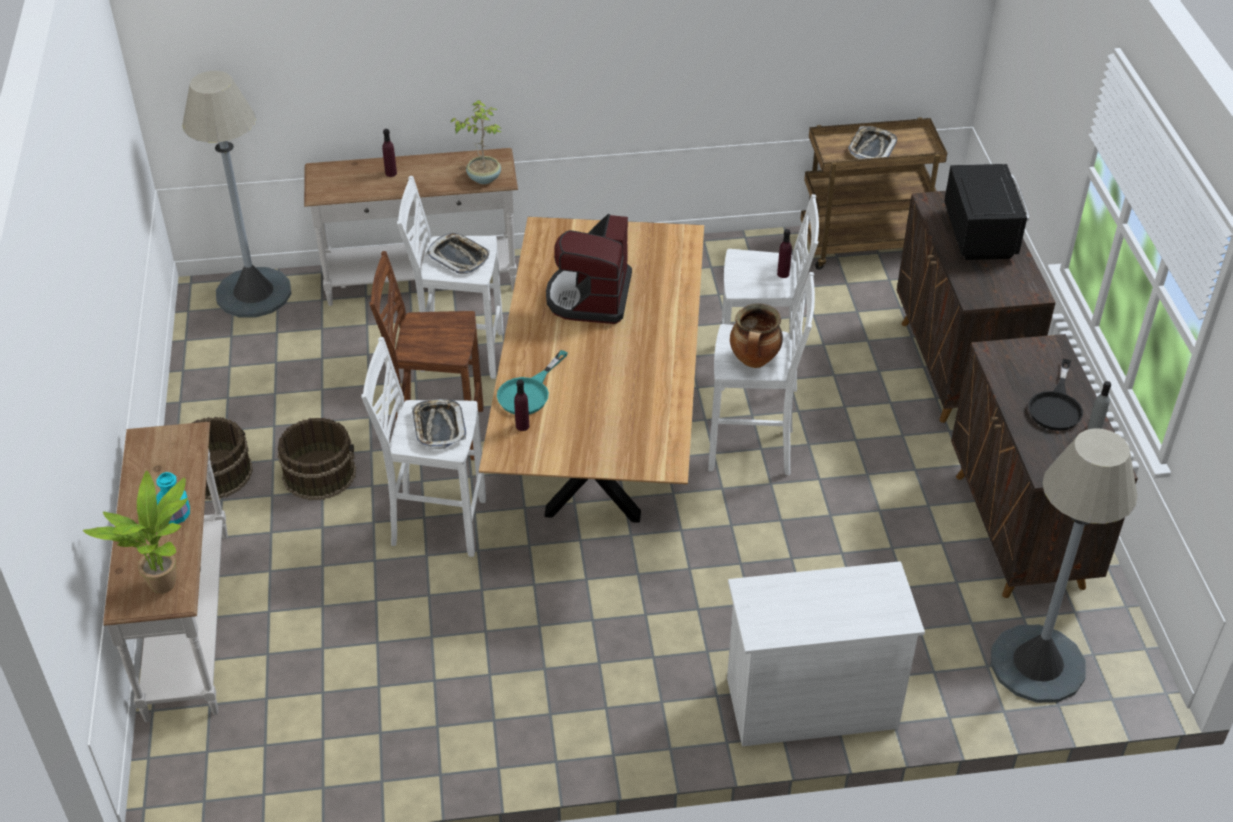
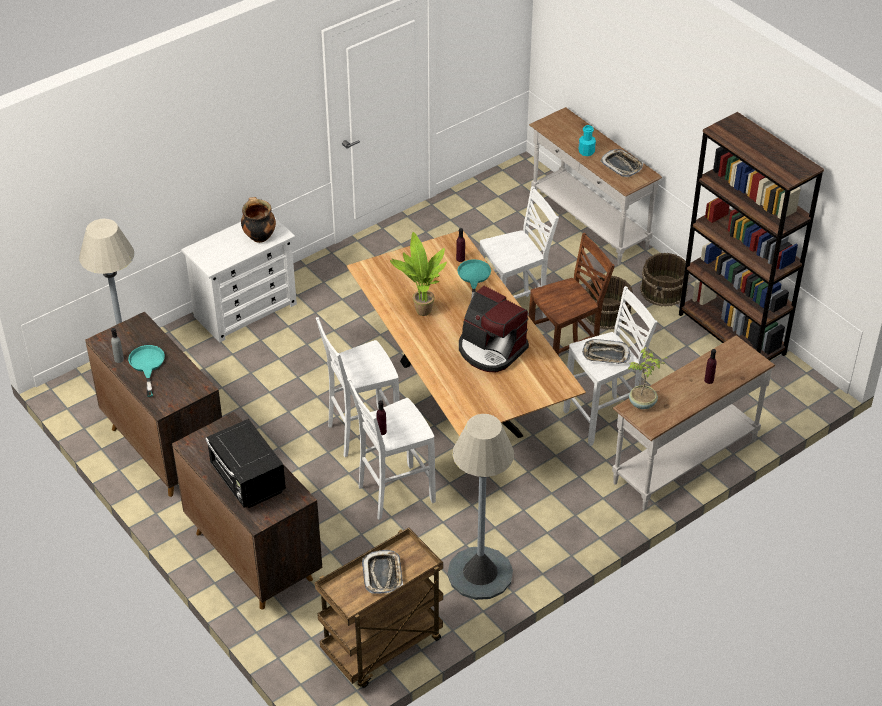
camera: 150 degrees right, 0 degrees up
(167, 587) = (553, 126): potted plant -> potted plant (420, 312)
(208, 384) = (732, 334): none -> brown bookcase
(254, 293) = (782, 403): grey floor lamp -> grey floor lamp (480, 574)
(438, 427) = (510, 251): tray -> tray (621, 165)
(590, 297) = (491, 350): coffee machine -> coffee machine turned 150 degrees clockwise
(754, 361) = (359, 360): cooking pot -> cooking pot (259, 236)
(1056, 406) = (147, 365): black frying pan -> turquoise frying pan

